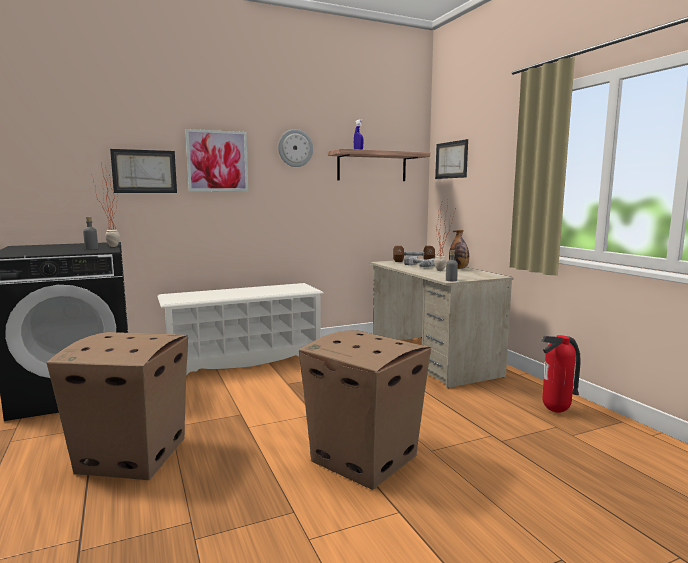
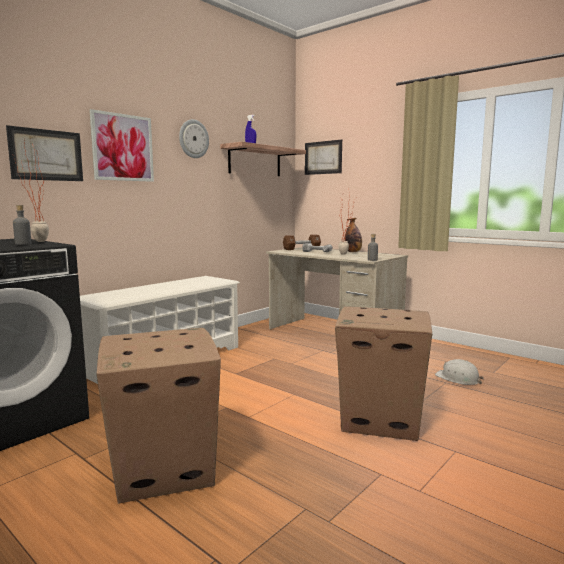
camera: 25 degrees left, 0 degrees up
(513, 433) = (458, 378): none -> white hard hat
(556, 411) = (464, 358): fire extinguisher -> none

